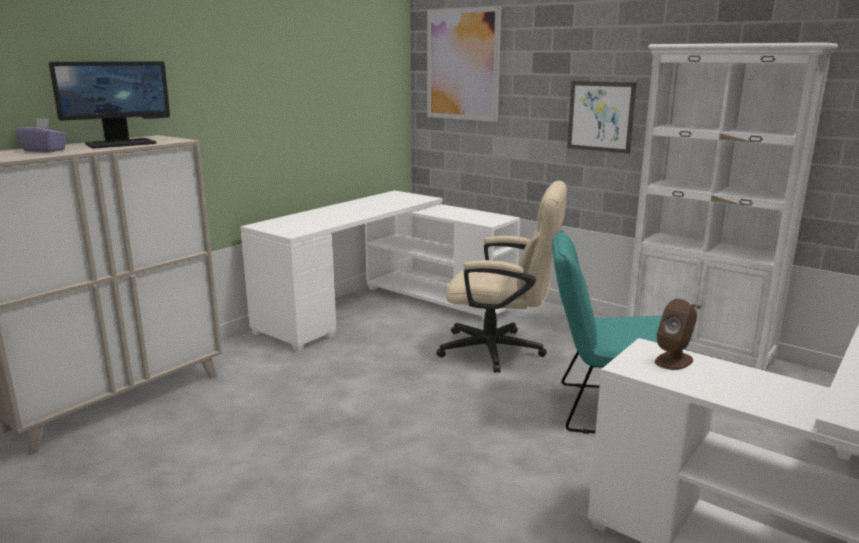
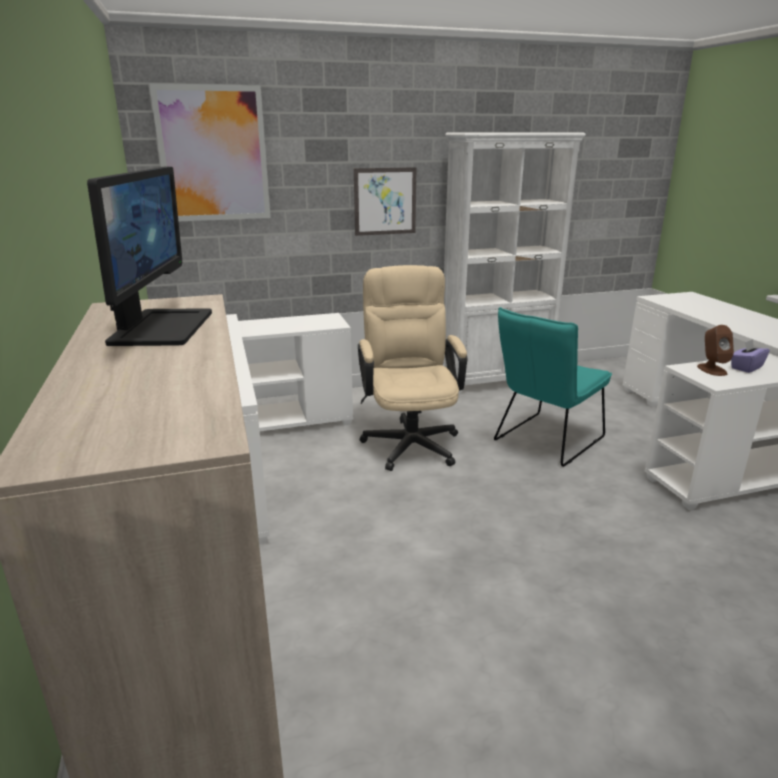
camera: 55 degrees left, 5 degrees up
(45, 150) = (136, 375): purple tissue box -> purple tissue box (746, 367)
(501, 351) = (410, 440): beige office chair -> beige office chair turned 60 degrees counterclockwise

